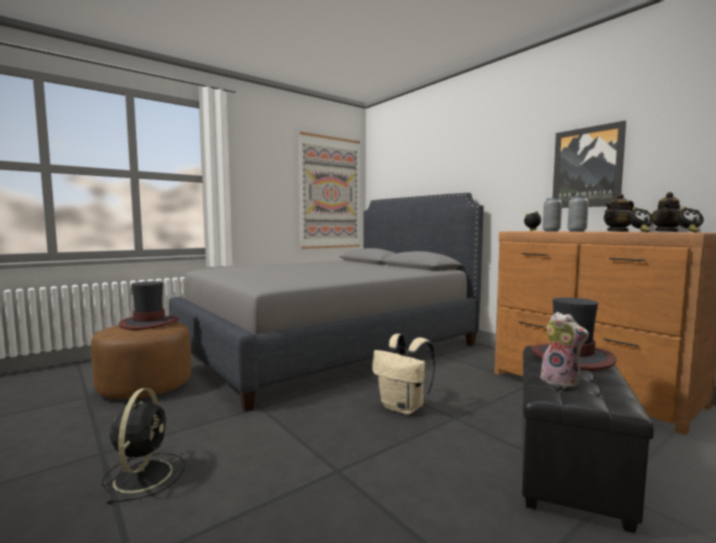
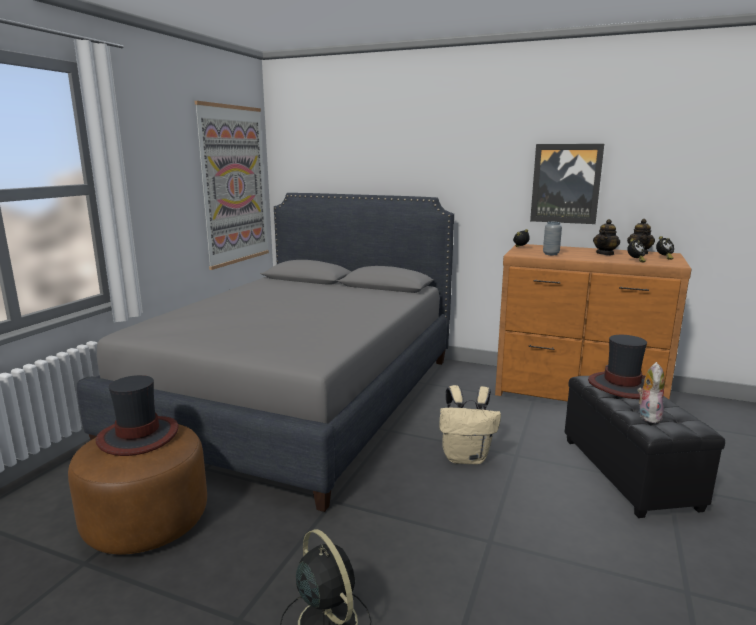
camera: 30 degrees left, 10 degrees up
(561, 382) = (647, 416): plush toy -> plush toy turned 90 degrees counterclockwise
(576, 231) = (576, 256): grey vase -> none

